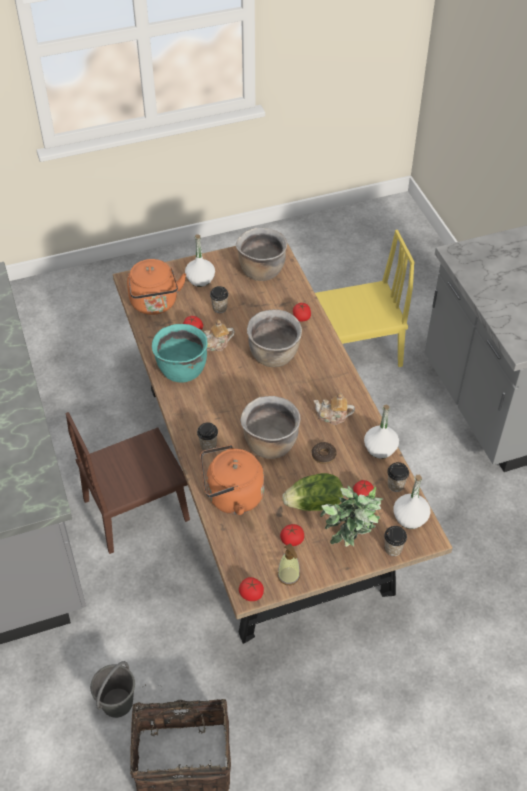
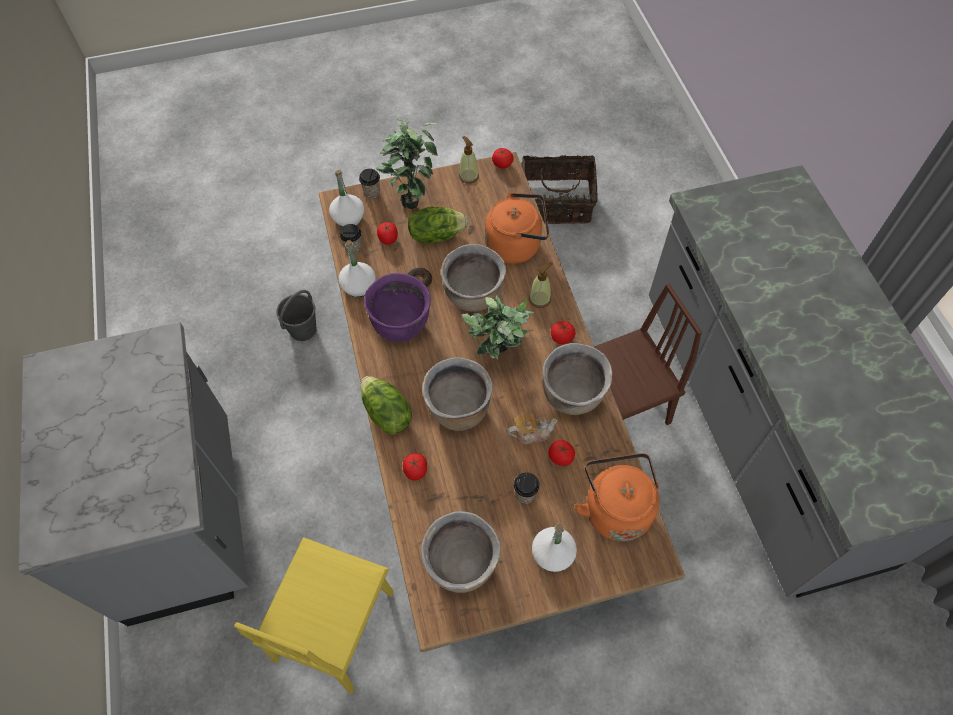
camera: 175 degrees left, 10 degrees up
(117, 703) = (611, 242): grey bucket -> grey bucket (303, 329)
(181, 370) = (573, 396): turquoise cooking pot -> brown cooking pot
(208, 445) = (540, 299): cup -> soap dispenser
(244, 394) = (498, 358): none -> potted plant
(292, 540) = (462, 204): tomato -> tomato (562, 337)
(331, 351) = (386, 414): none -> lettuce
(332, 416) = (401, 325): teapot -> purple cooking pot
(356, 351) = (335, 625): yellow chair -> yellow chair turned 60 degrees counterclockwise

